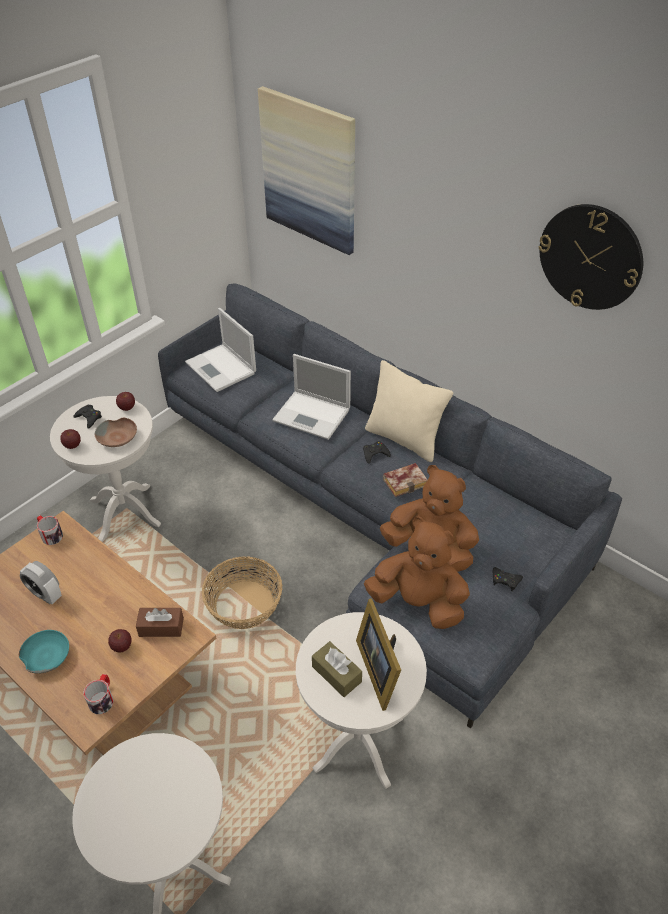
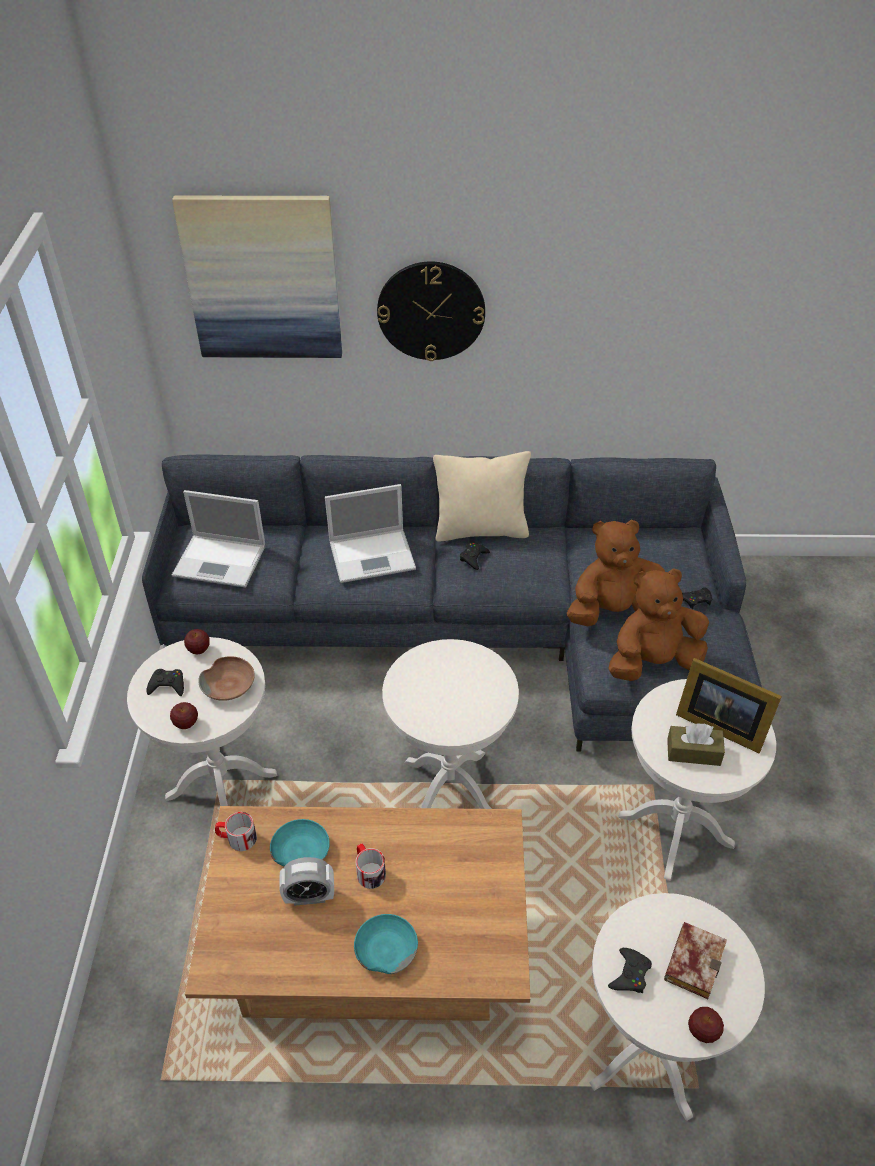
camera: 40 degrees left, 0 degrees up
(71, 565) = (300, 851): none -> turquoise bowl
(103, 698) = (489, 941): mug -> mug (368, 871)
(117, 778) = (630, 974): none -> black game controller
(122, 647) = (449, 884): apple -> apple (703, 1032)
(161, 627) = (464, 839): brown tissue box -> none
(244, 605) = (449, 789): basket -> white side table
(405, 481) = (528, 566): book -> book (692, 960)
(590, 257) = (650, 252): wall clock -> wall clock (431, 311)

